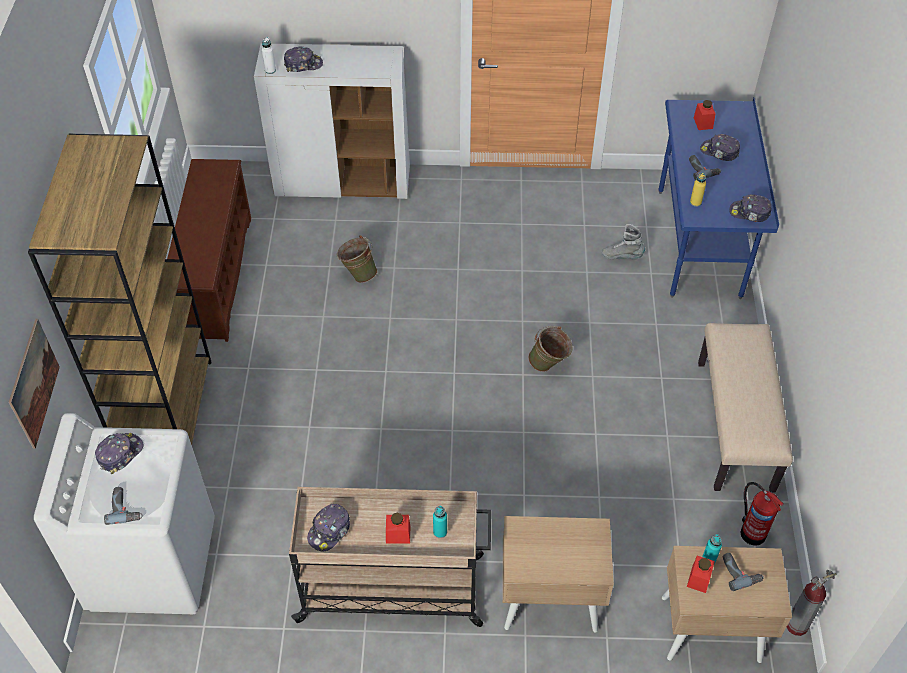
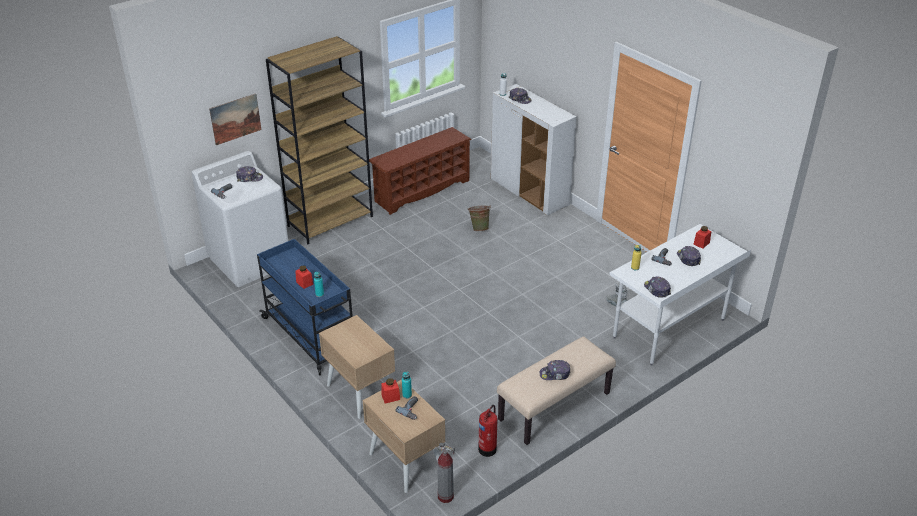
camera: 50 degrees right, 15 degrees down
(330, 530) = (285, 263): cap -> cap (555, 374)
(393, 588) = (311, 337): beige cart -> blue cart
(549, 365) = (505, 318): green bucket -> none
(699, 243) = (669, 329): blue desk -> white desk

